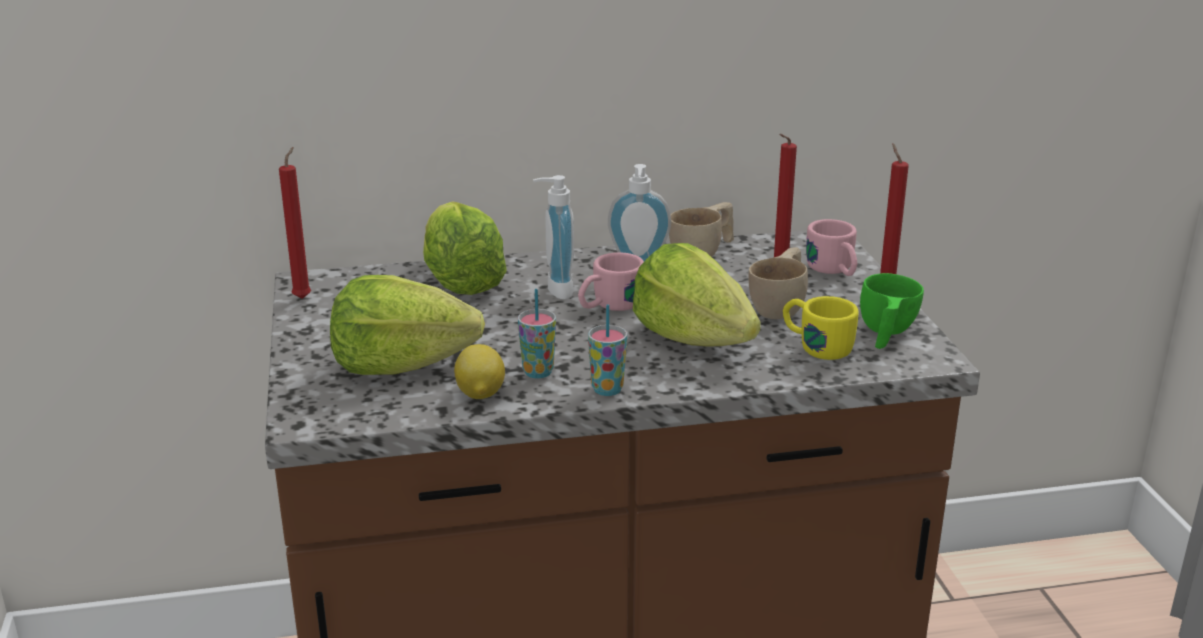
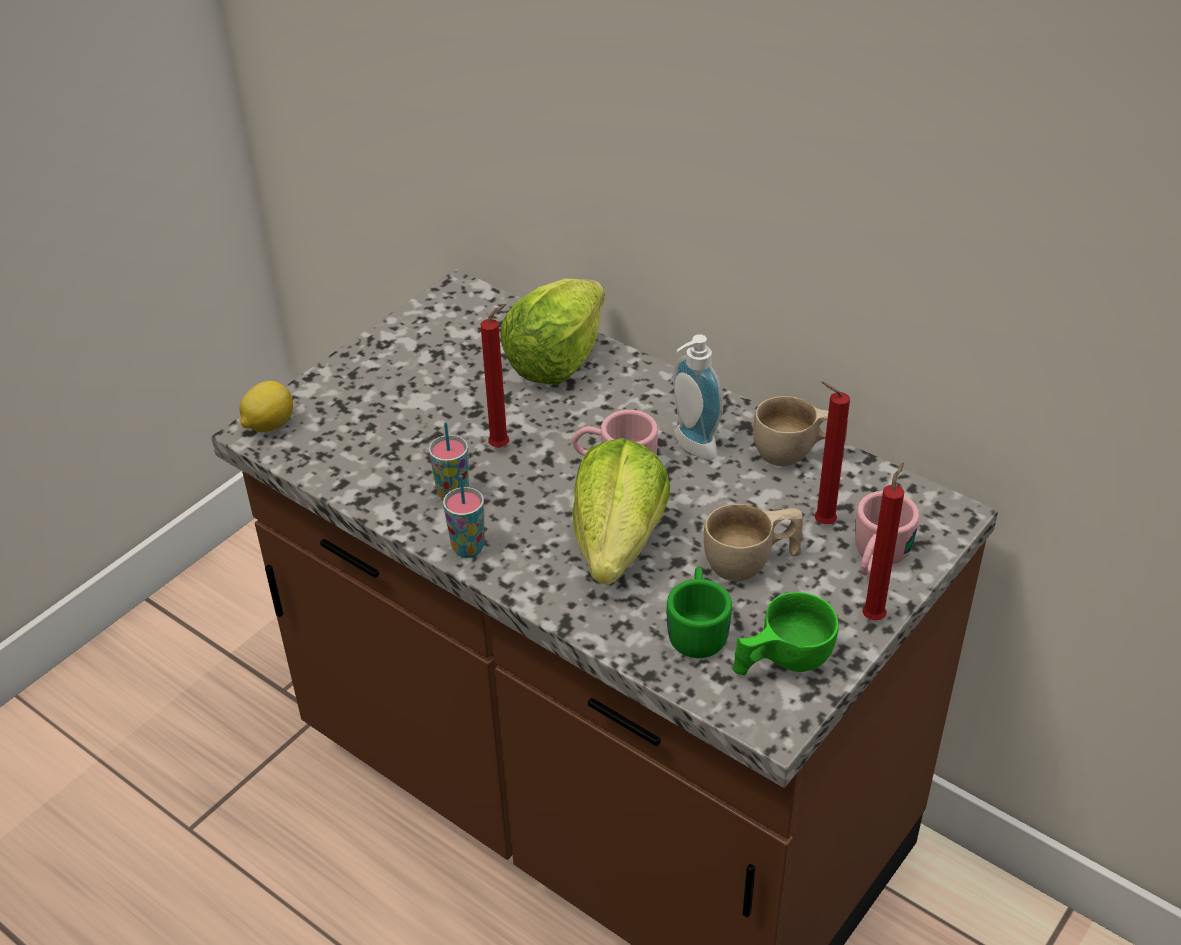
camera: 50 degrees right, 15 degrees up
(304, 297) = (431, 308): red candle -> red candle (502, 446)
(401, 365) = (384, 421): lettuce -> none
(480, 394) = (384, 487): lemon -> lemon (268, 425)
(554, 290) = (605, 416): soap dispenser -> none
(815, 345) = (697, 627): yellow mug -> green mug

